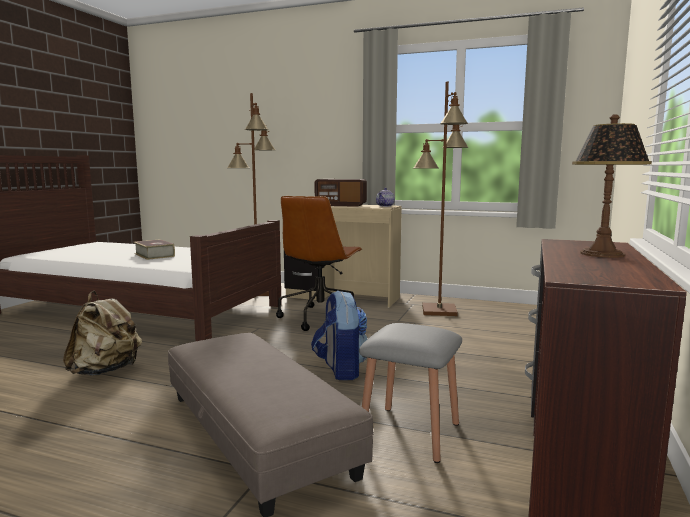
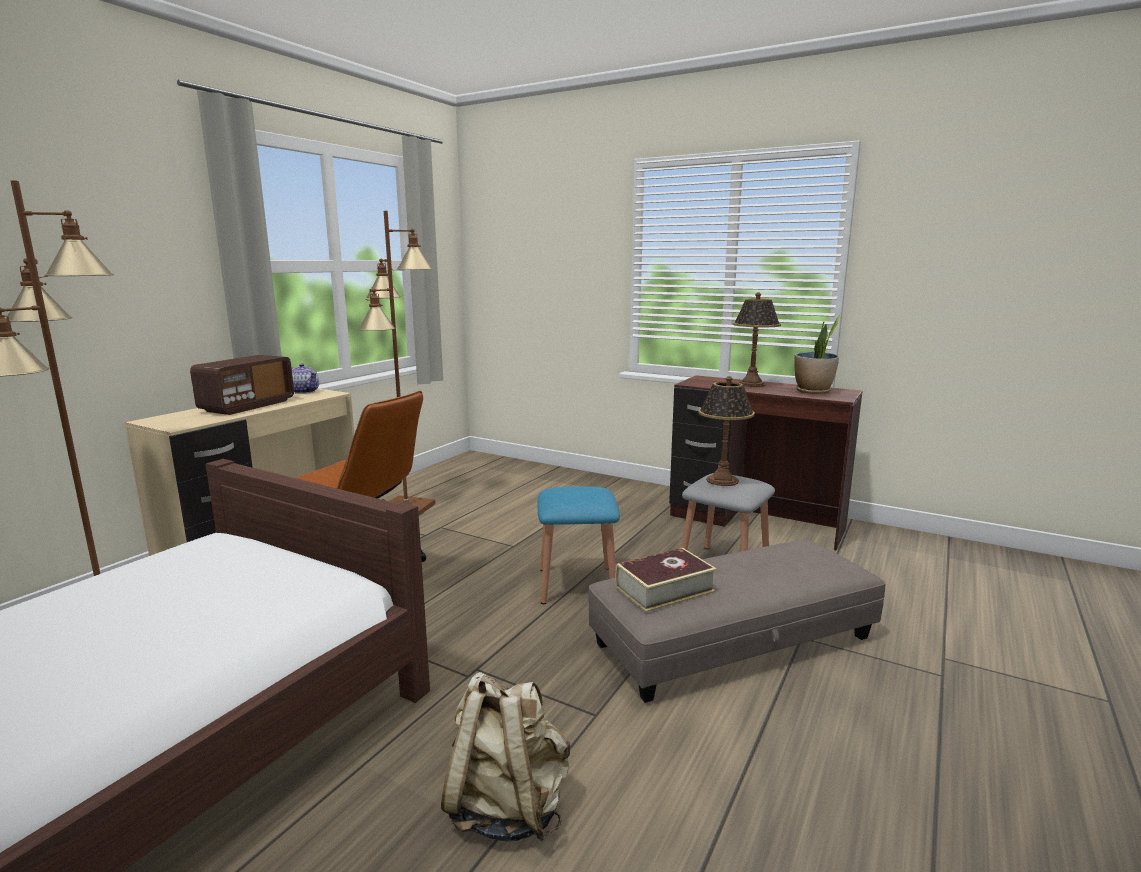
camera: 80 degrees left, 5 degrees up
(154, 255) = (103, 643): book -> book (664, 589)
(340, 370) = (577, 584): backpack -> blue stool
(408, 328) = (722, 480): none -> table lamp
(602, 270) = (813, 391): none -> potted plant

